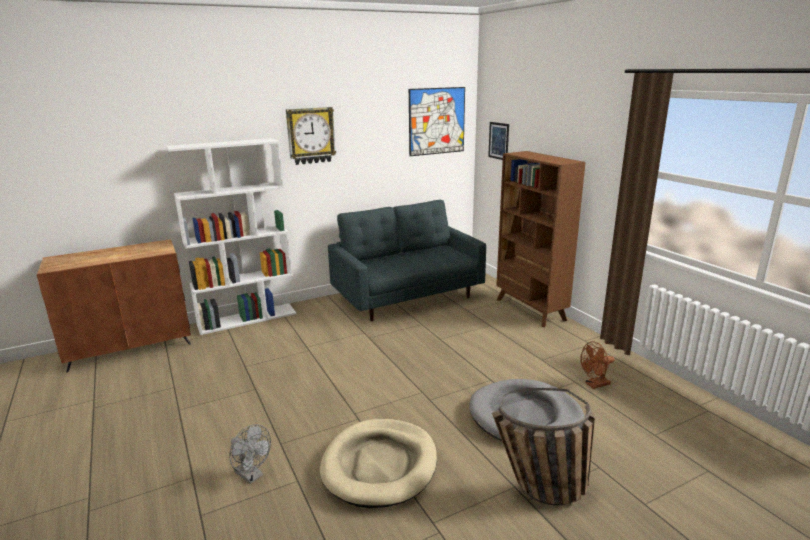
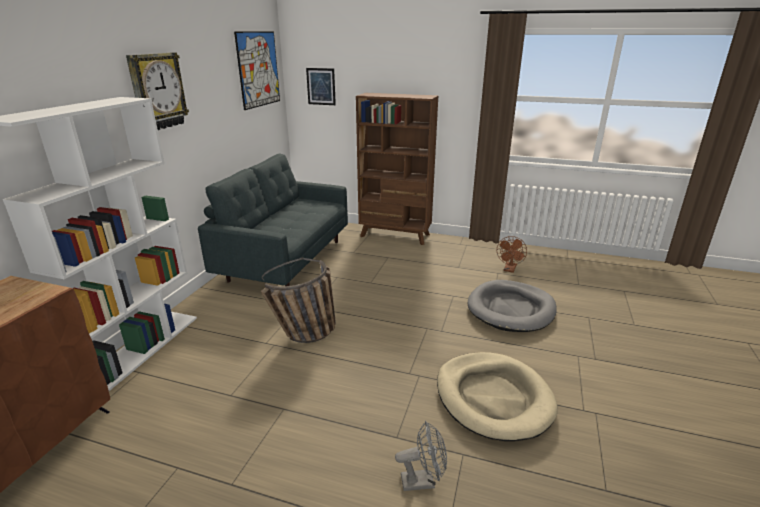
camera: 45 degrees left, 5 degrees up
(539, 490) = (590, 349): basket -> basket (305, 336)

